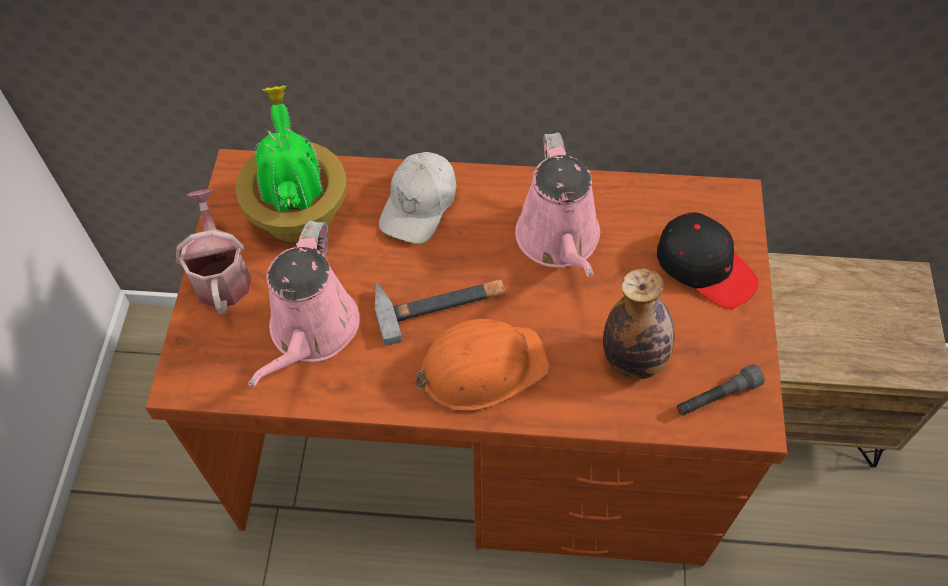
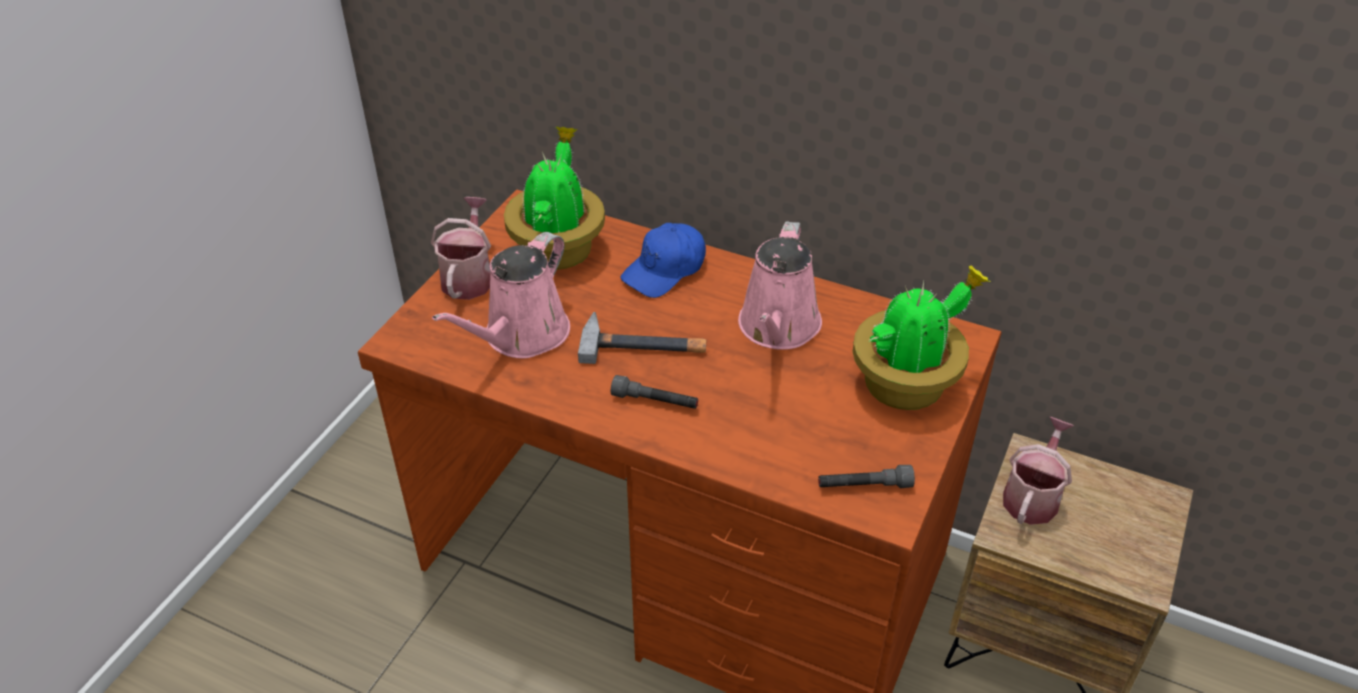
camera: 20 degrees right, 15 degrees down
(419, 205) = (665, 270): white cap -> blue cap
(481, 367) = (655, 401): orange hard hat -> grey flashlight
(633, 359) = (799, 435): bottle -> none
(705, 267) = (907, 383): black cap -> potted plant
(806, 314) = (1032, 496): none -> watering can

